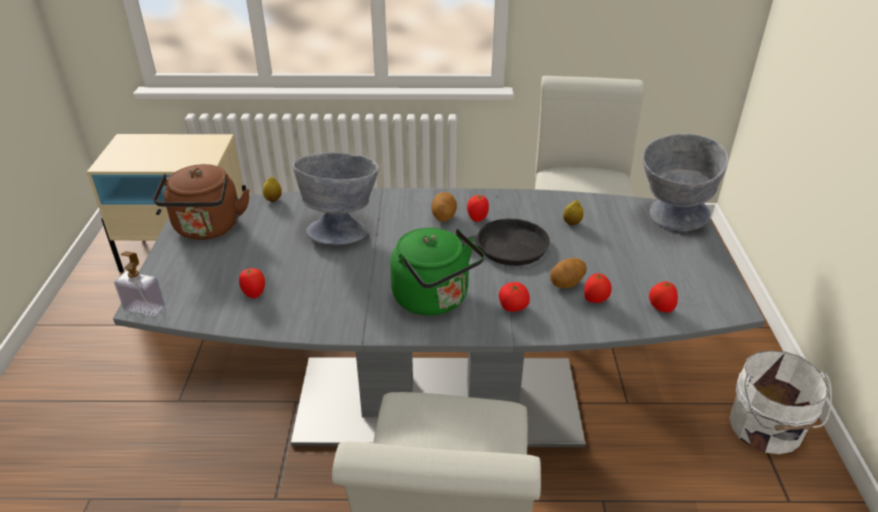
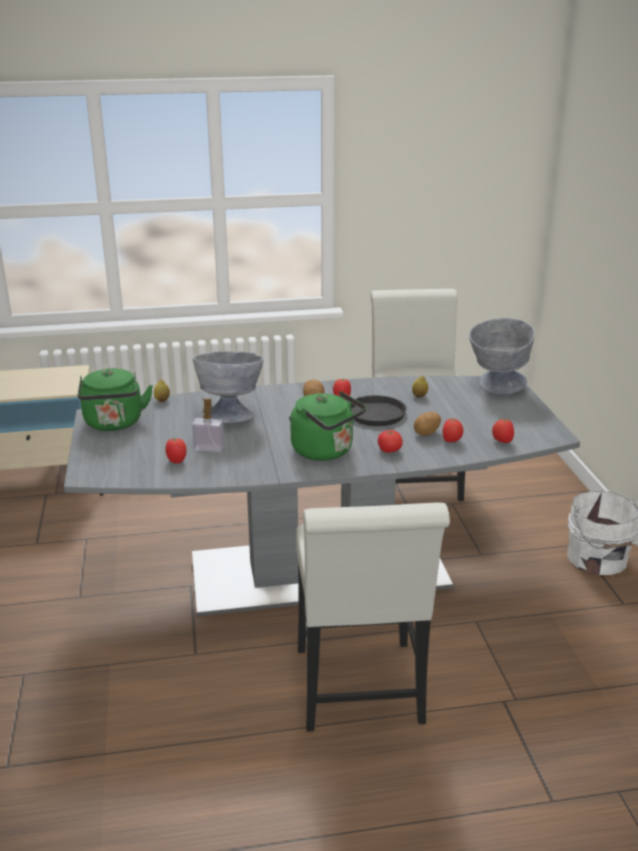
camera: 10 degrees left, 10 degrees down
(144, 308) = (88, 478): soap dispenser -> soap dispenser (209, 448)
(207, 229) = (114, 424): brown kettle -> green kettle

